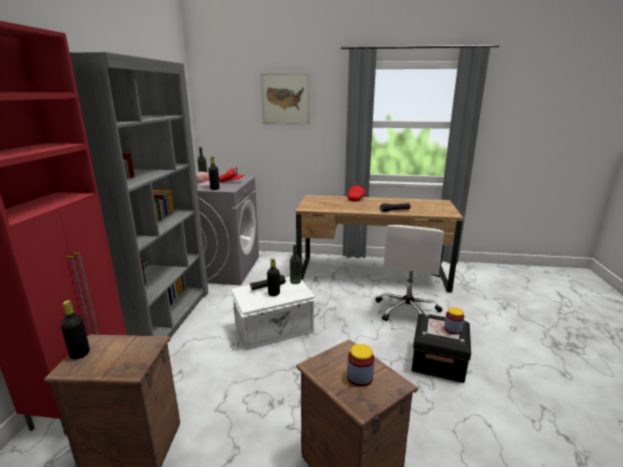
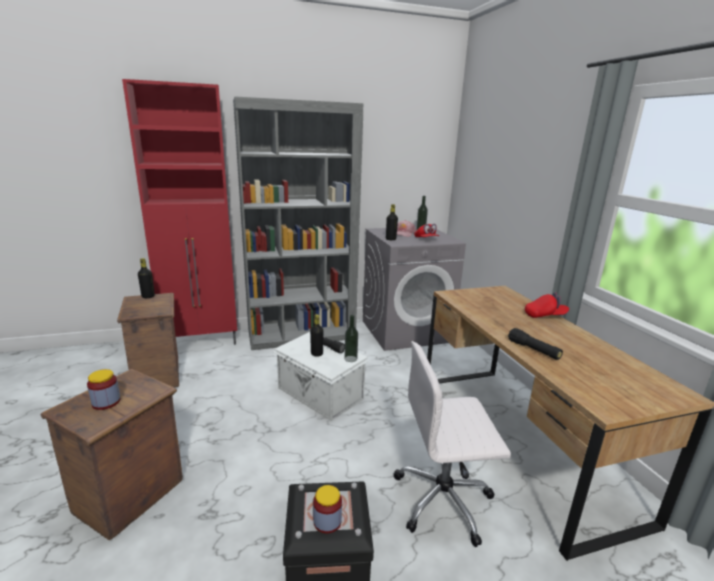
camera: 65 degrees right, 0 degrees up
(285, 99) = (525, 148): picture -> none

